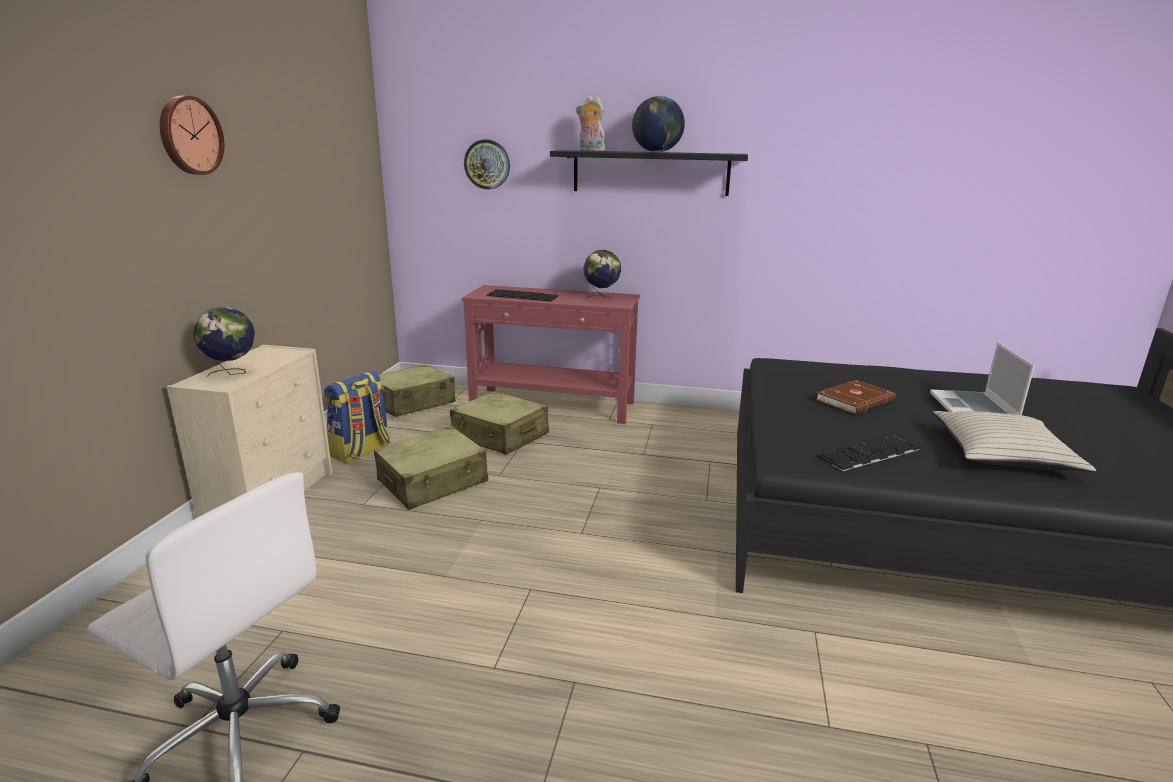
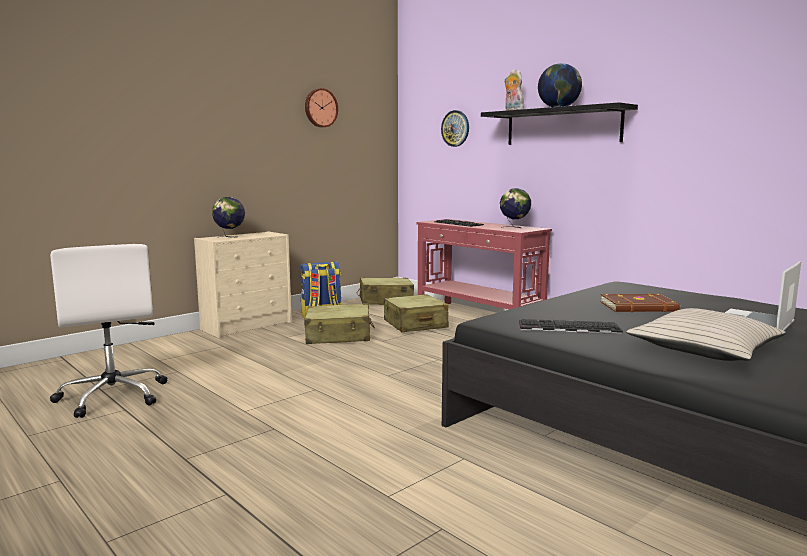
camera: 35 degrees right, 10 degrees down
(189, 135) = (236, 102): wall clock -> wall clock (320, 108)

